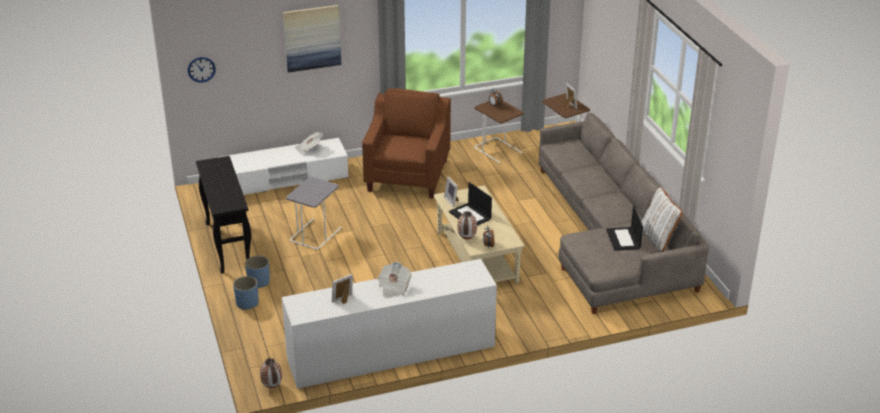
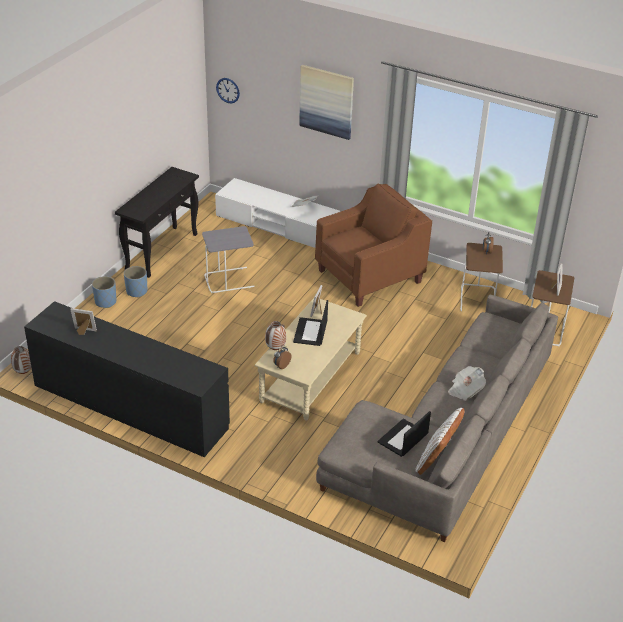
camera: 45 degrees right, 5 degrees up
(391, 353) = (130, 406): white dresser -> black dresser
(393, 288) = (129, 346): newspaper -> newspaper (465, 390)

